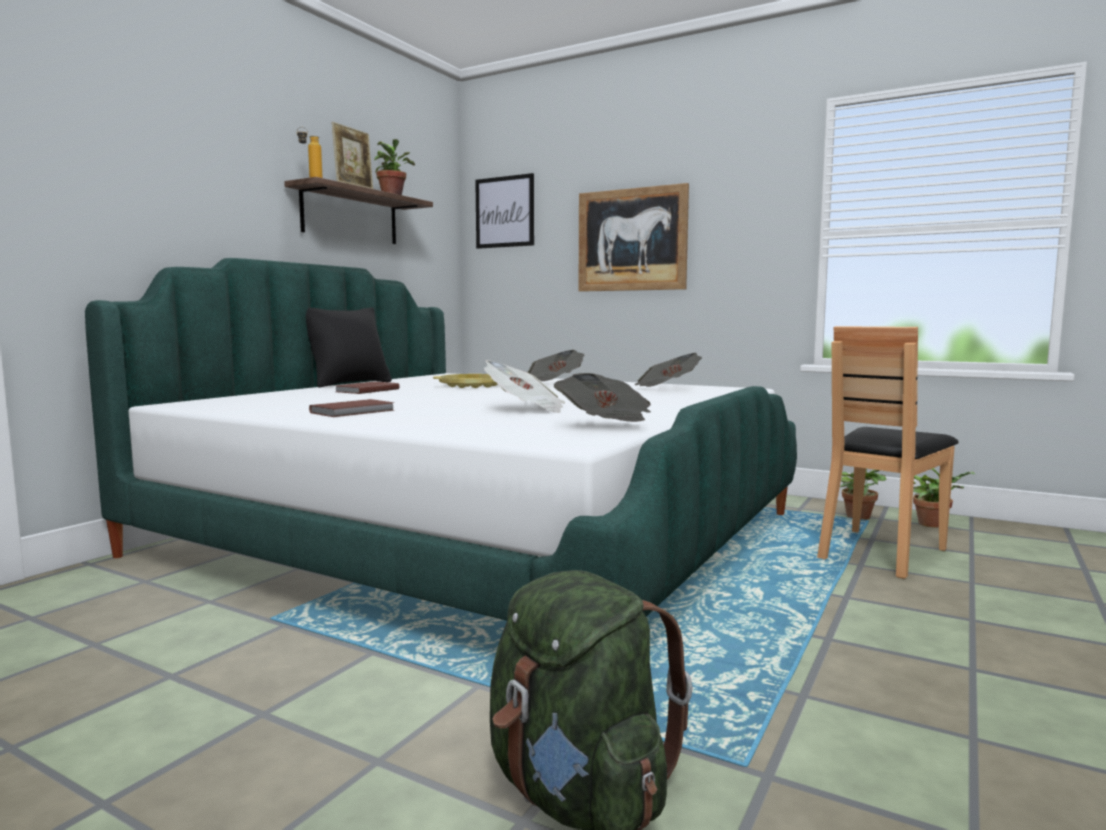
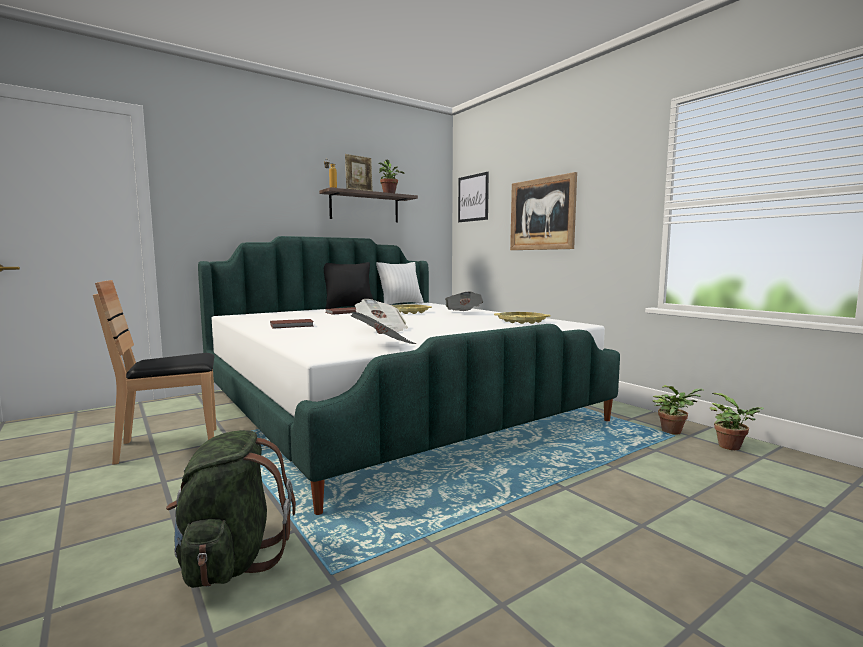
camera: 25 degrees right, 0 degrees up
(415, 376) = (400, 304): none -> white pillow
(667, 389) = (521, 321): newspaper -> yellow tray
(880, 553) = (645, 461): brown chair -> brown chair (170, 446)

